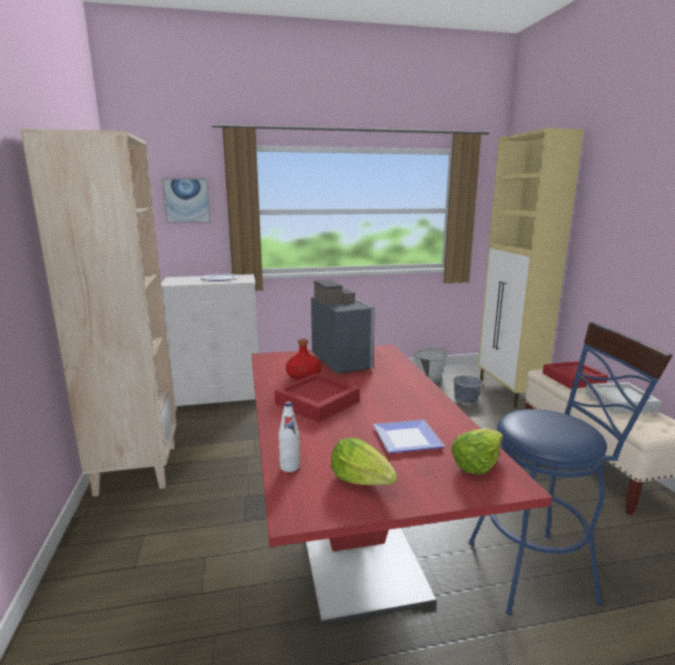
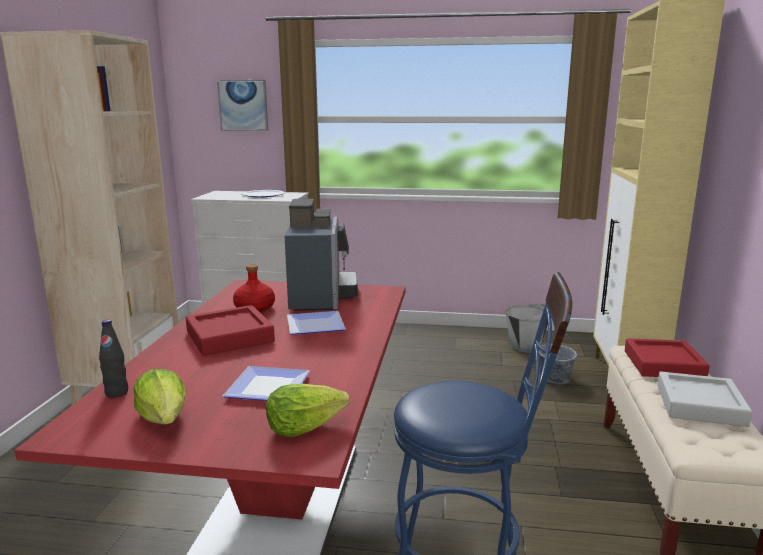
camera: 20 degrees right, 0 degrees up
(290, 467) = (116, 393): white bottle -> black bottle
(372, 382) = (317, 325): none -> plate

